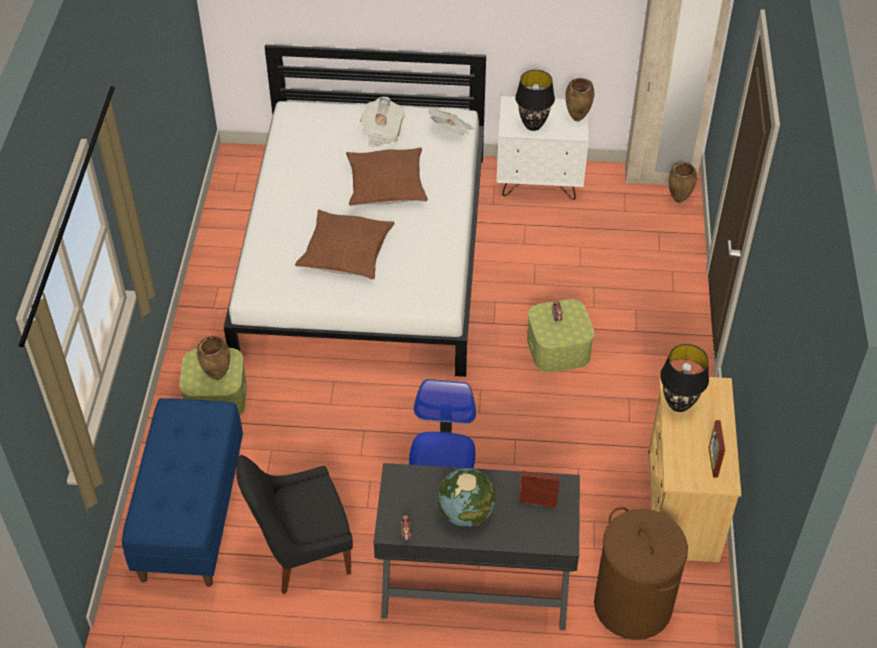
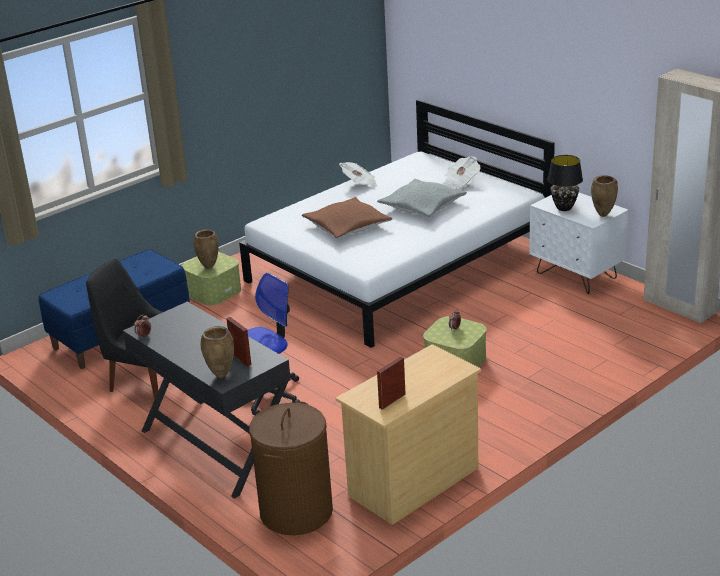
camera: 45 degrees right, 20 degrees down
(386, 185) = (422, 206): brown pillow -> grey pillow
(451, 131) = (507, 197): newspaper -> newspaper (359, 184)
(466, 513) = (192, 343): globe -> none
(678, 200) = (673, 325): brown vase -> brown vase (220, 375)
(679, 404) = (419, 363): black table lamp -> none

